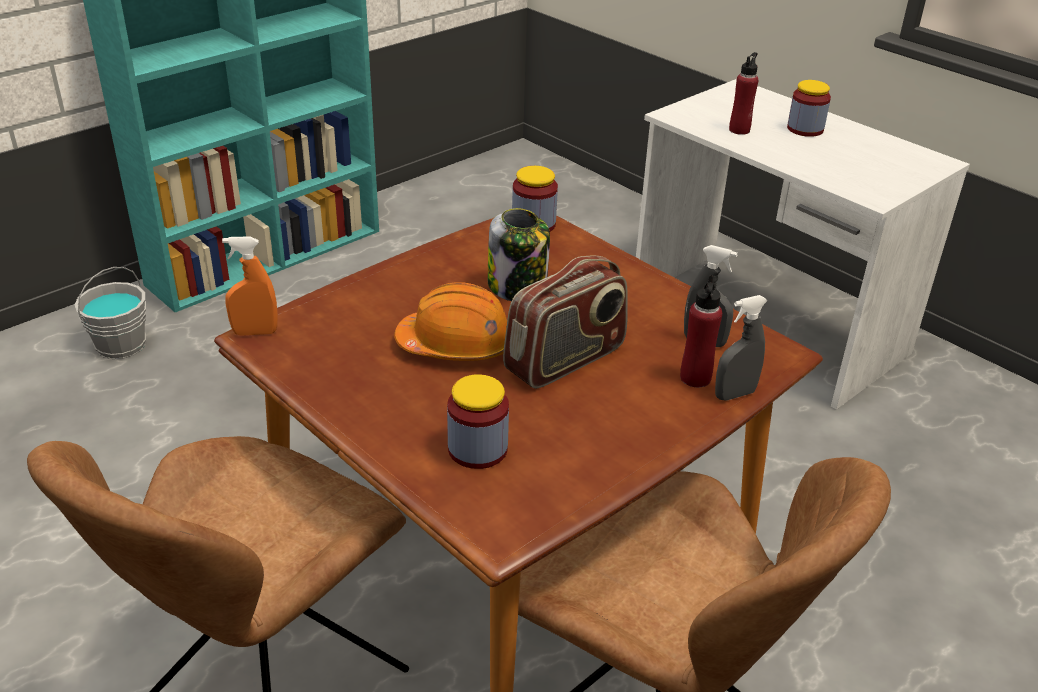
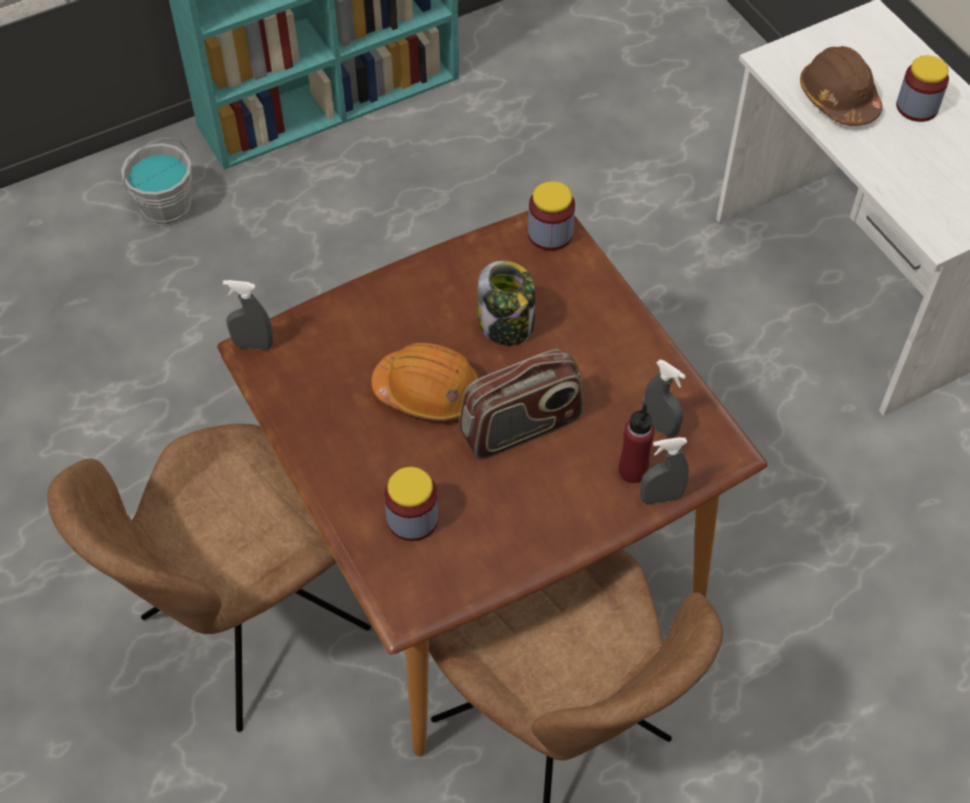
camera: 15 degrees right, 20 degrees up
(255, 332) = (253, 345): orange spray bottle -> grey spray bottle
(739, 130) = (838, 98): red bottle -> brown hard hat

